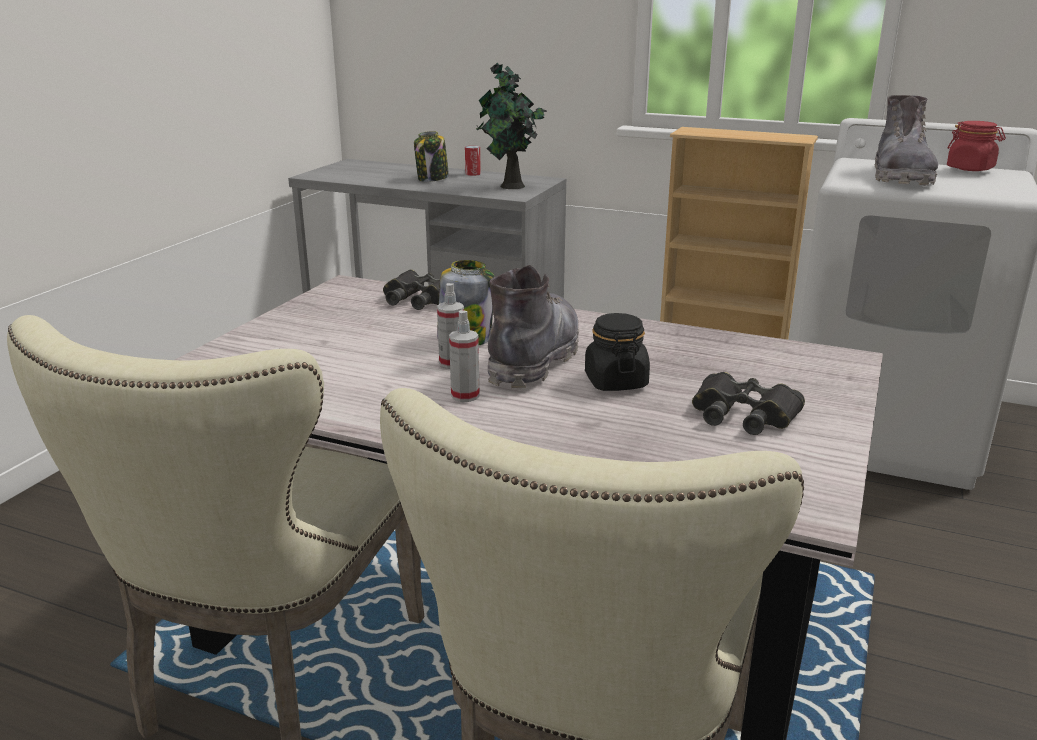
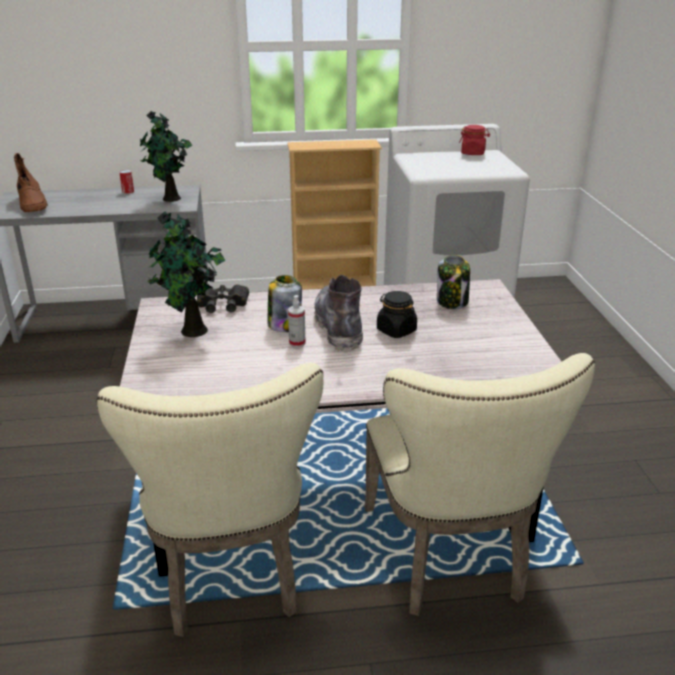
camera: 30 degrees left, 5 degrees up
(343, 320) = (192, 332): none -> potted plant
(357, 172) = (33, 204): none -> brown boot
(432, 179) = (103, 201): jar -> jar (452, 302)
(465, 396) = (330, 361): spray bottle -> none
(743, 414) = (474, 332): black binoculars -> none
(900, 177) = (445, 165): grey boot -> none

